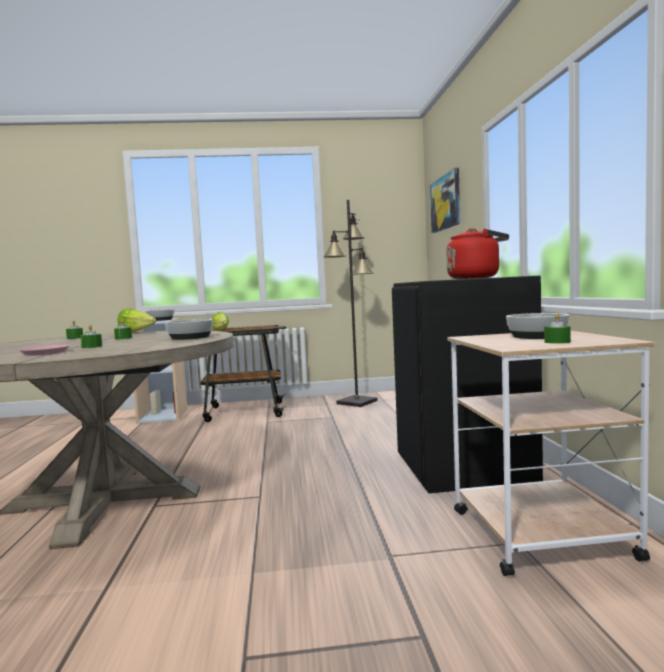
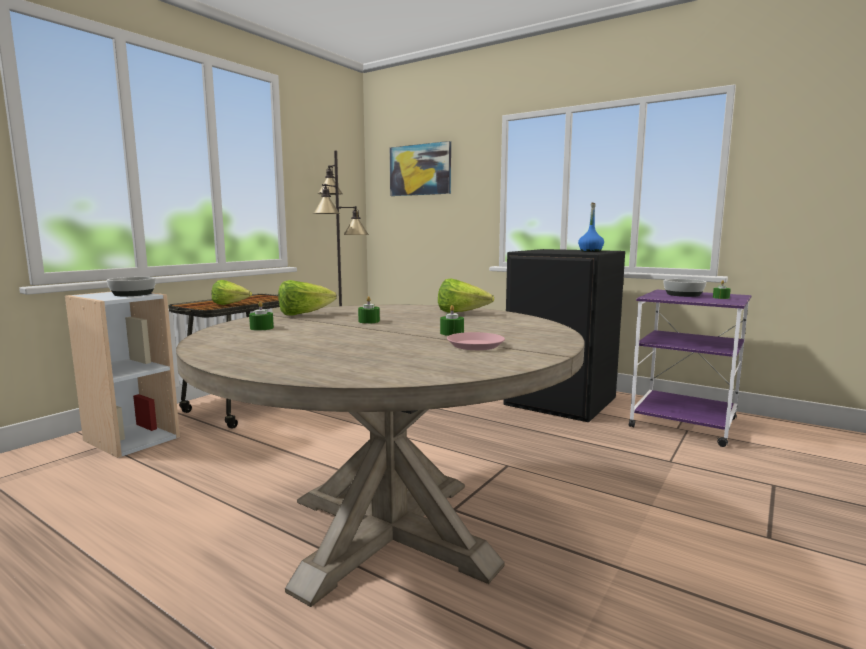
camera: 50 degrees left, 5 degrees up
(191, 337) = (461, 313): bowl -> lettuce
(476, 278) = (590, 251): red kettle -> blue bottle
(541, 536) = (685, 424): beige cart -> purple cart

